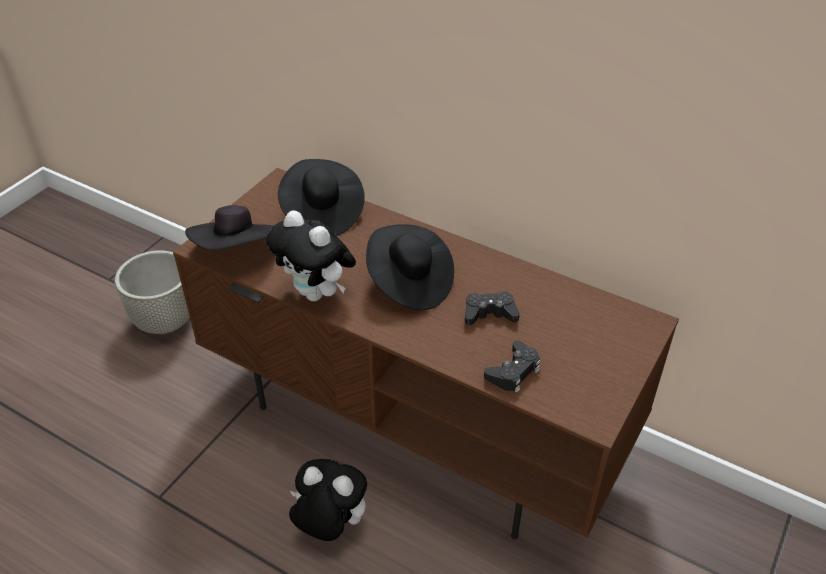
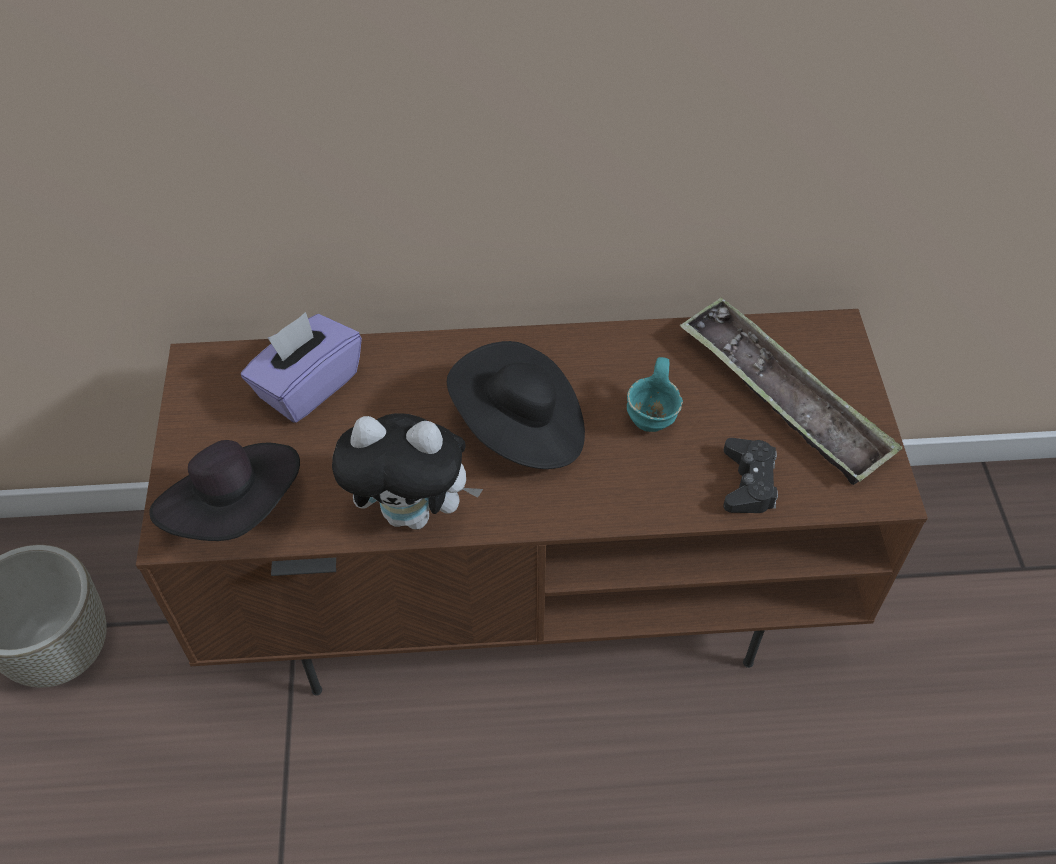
camera: 35 degrees left, 10 degrees up
(321, 214) = (307, 386): black hat -> purple tissue box
(329, 525) = (533, 792): plush toy -> none
(489, 314) = (654, 418): black game controller -> turquoise mug
(579, 340) = (782, 398): none -> tray

